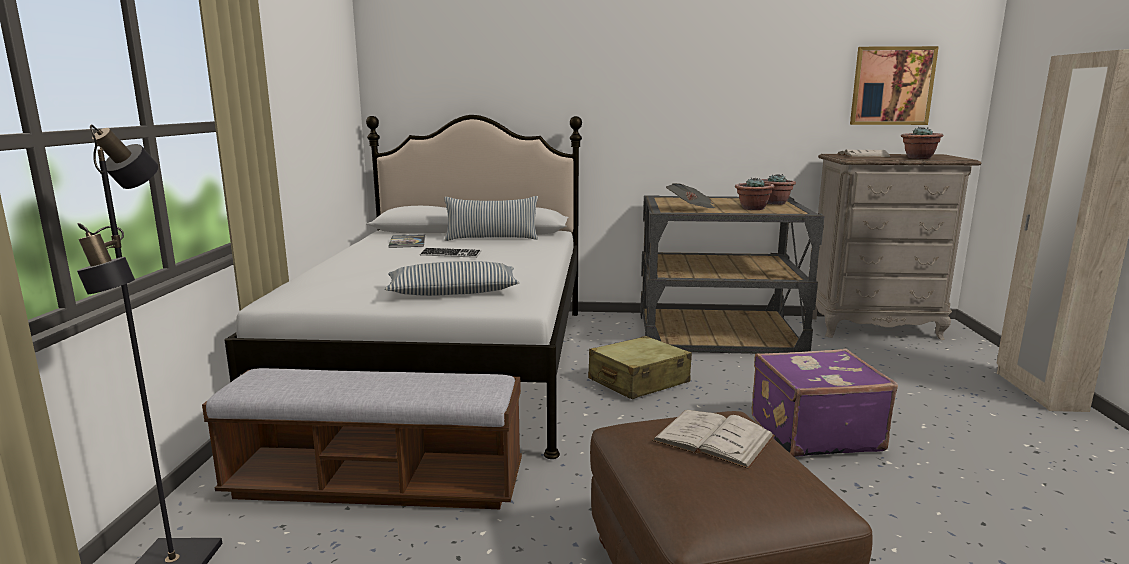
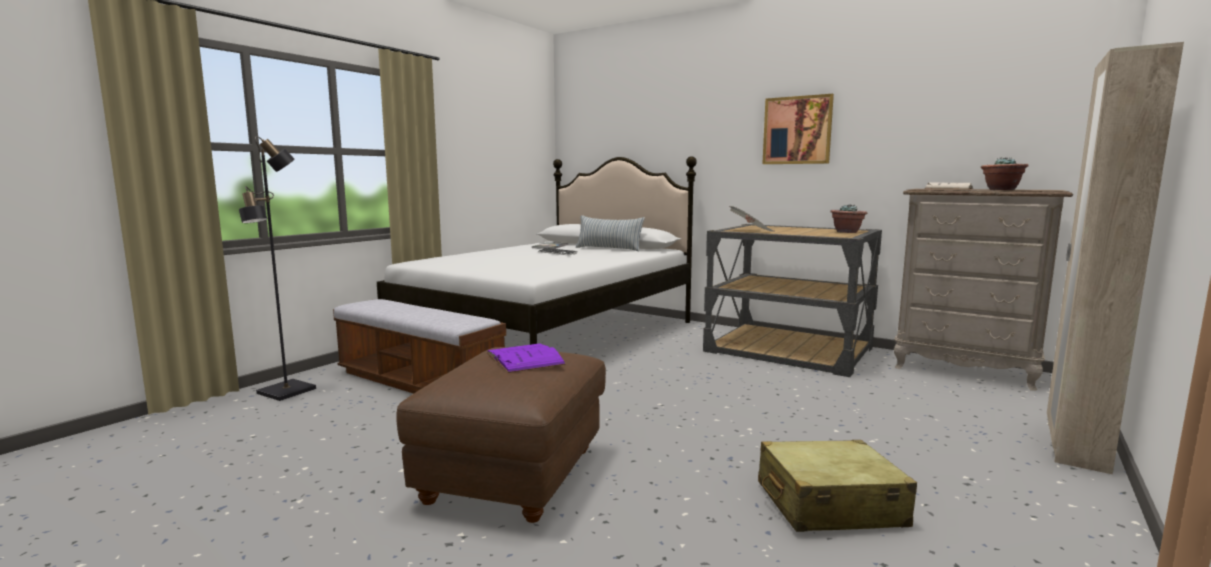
camera: 30 degrees right, 5 degrees down
(453, 292) = (508, 268): pillow -> none
(638, 381) = (665, 366): beige suitcase -> beige suitcase (829, 505)
(713, 438) = (525, 358): white book -> purple book
(752, 208) = (810, 233): potted plant -> none
(813, 433) = (753, 422): purple suitcase -> none
(892, 86) = (996, 119): picture -> picture (797, 130)

